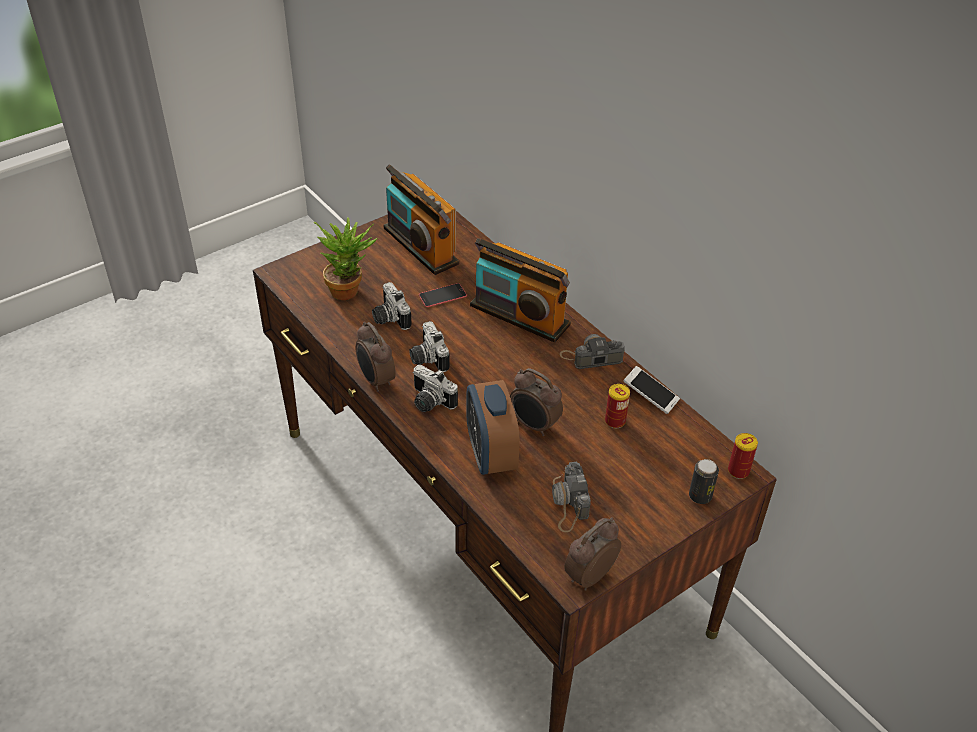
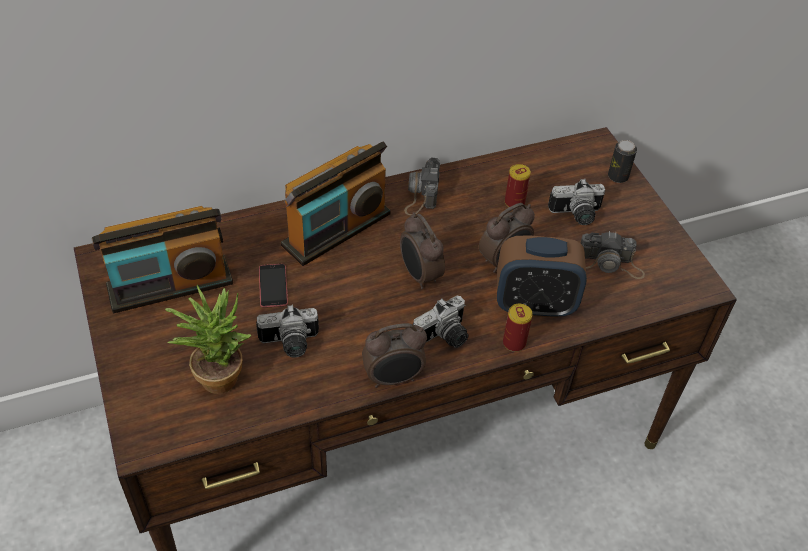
camera: 75 degrees left, 5 degrees up
(426, 358) = (374, 324): camera -> camera (576, 215)
(588, 575) = (696, 274): alarm clock -> alarm clock (419, 275)
(650, 396) = (488, 169): phone -> none
(738, 471) = (594, 145): can -> can (514, 343)

